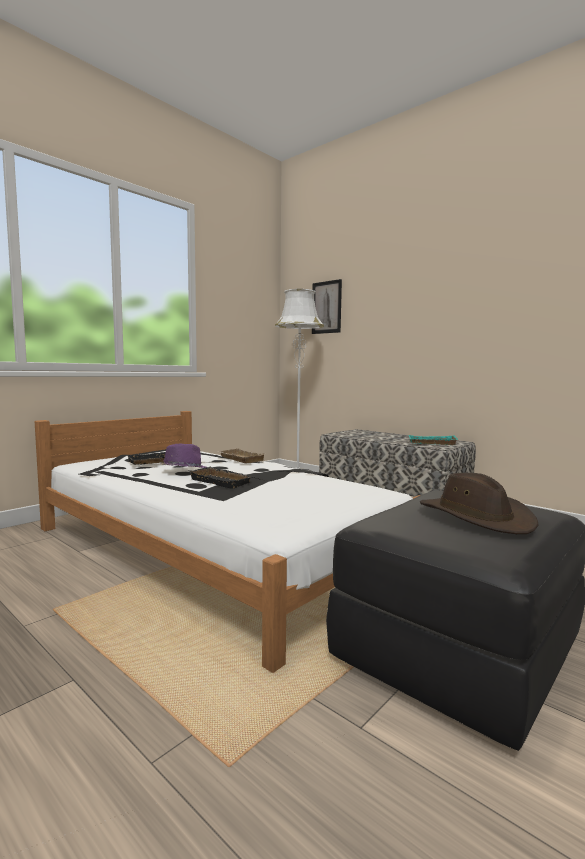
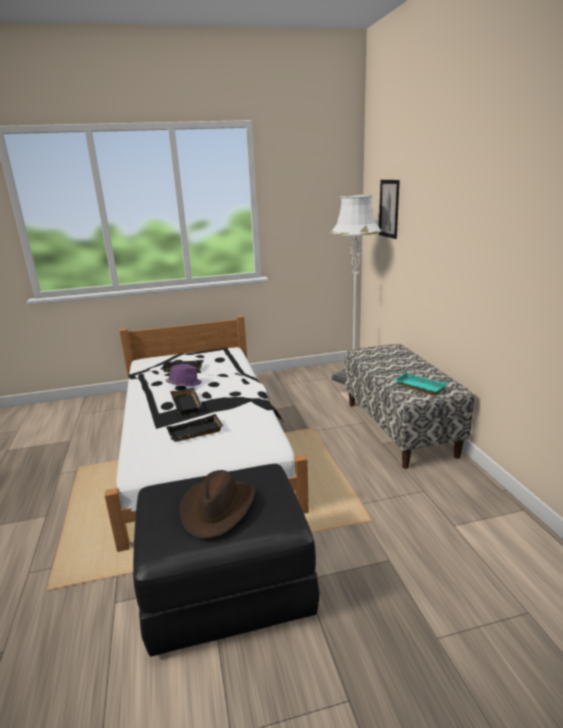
camera: 35 degrees right, 15 degrees up
(239, 459) = (239, 375): beige tray -> none
(282, 496) = (195, 433): none -> black tray

